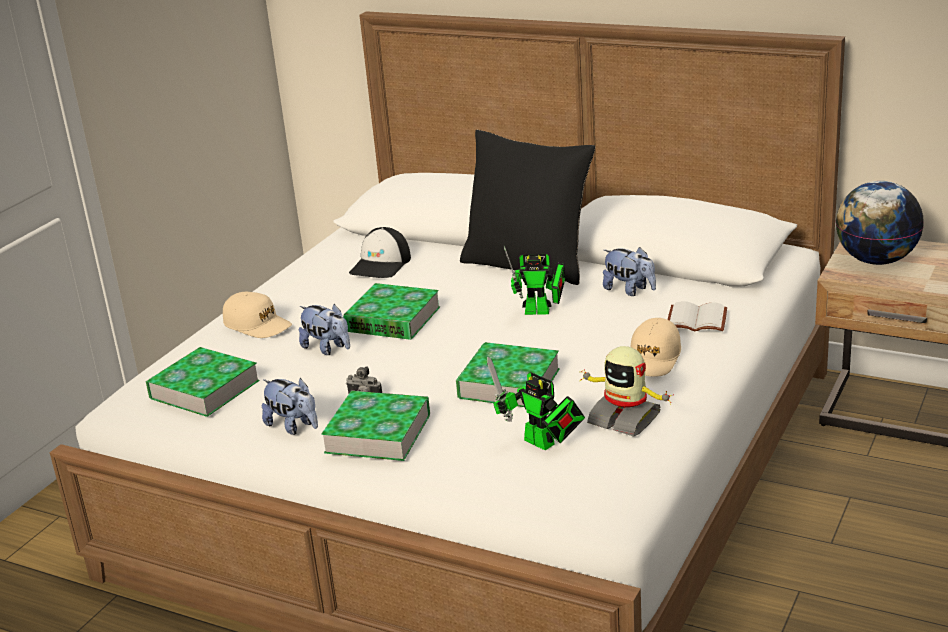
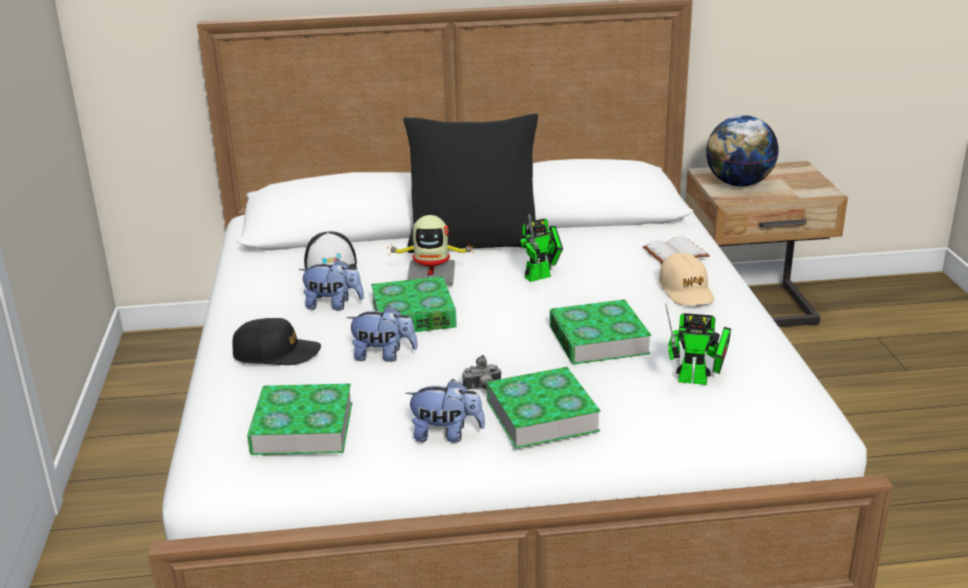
camera: 35 degrees left, 0 degrees up
(257, 325) = (276, 353): beige cap -> black cap
(625, 418) = (731, 341): toy robot -> toy robot (431, 277)
(629, 290) = (590, 243): plush toy -> plush toy (333, 305)

